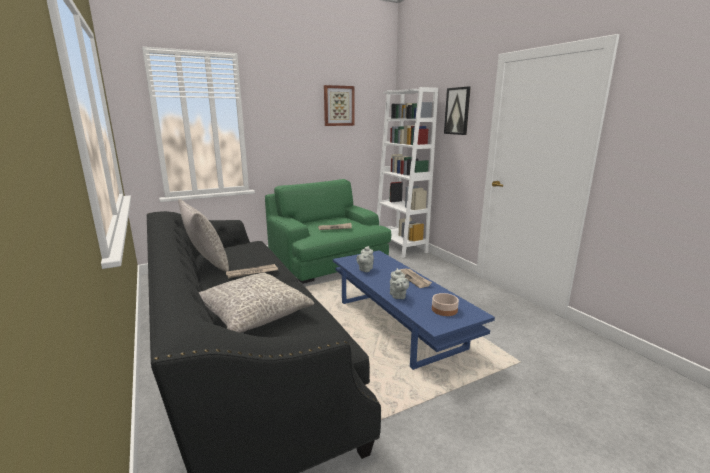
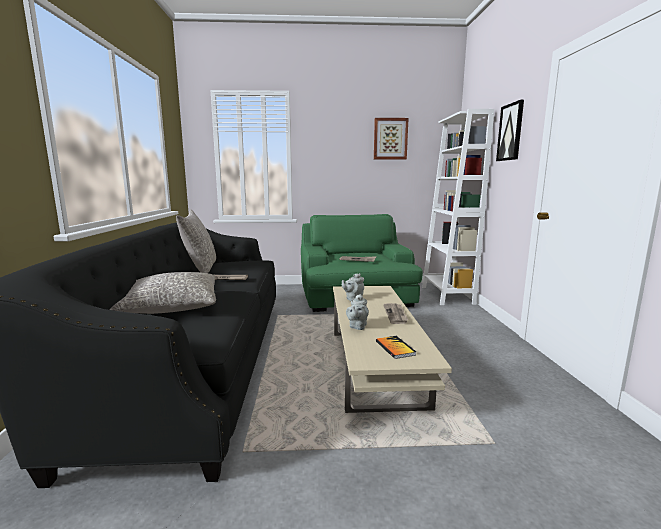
camera: 25 degrees right, 5 degrees down
(398, 323) = (374, 365): blue coffee table -> beige coffee table
(444, 309) = (395, 348): bowl -> book

